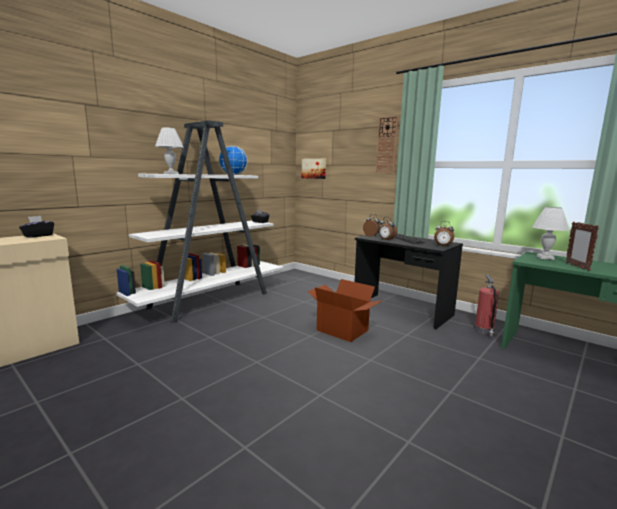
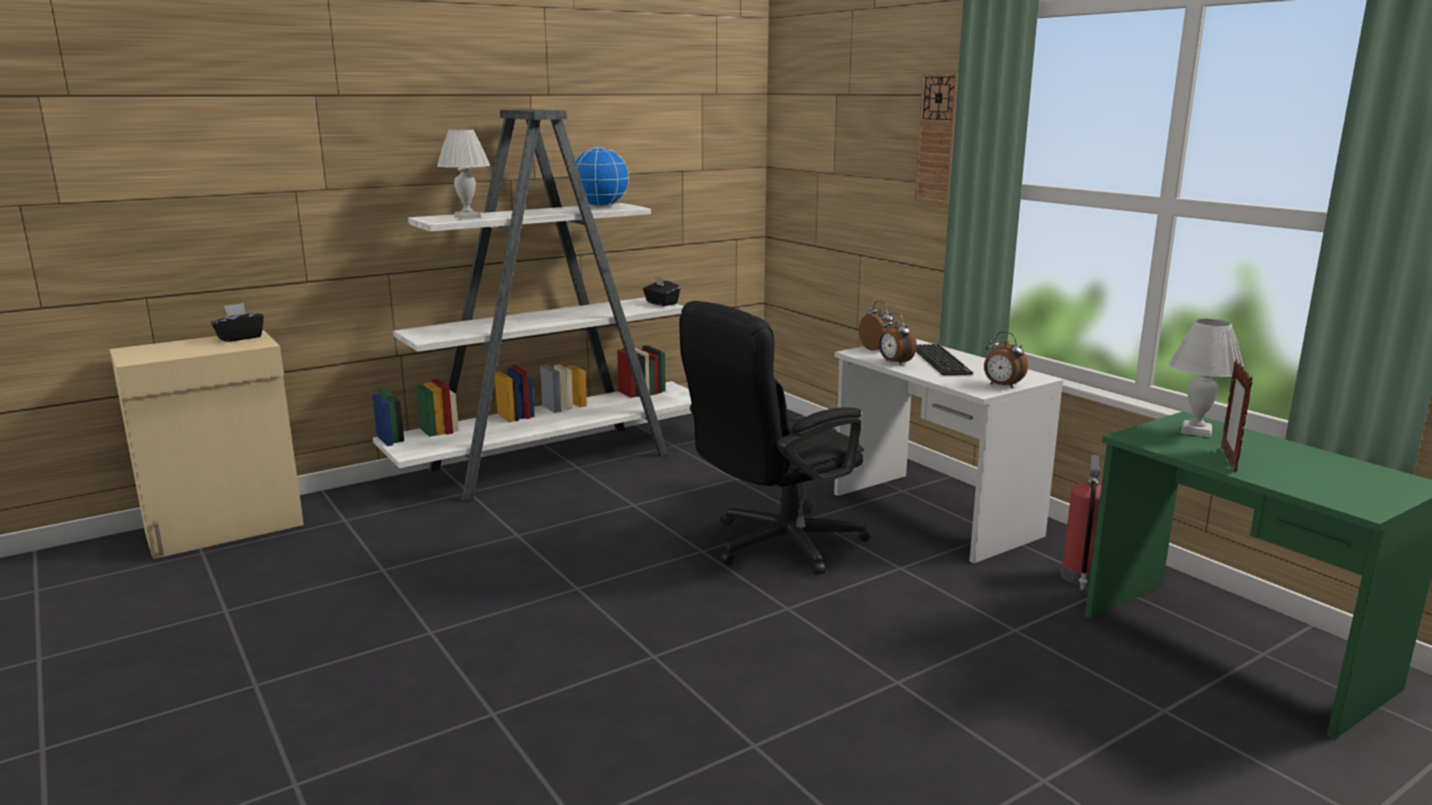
camera: 15 degrees right, 5 degrees up
(314, 168) = (800, 178): picture -> none
(343, 330) = (774, 546): cardboard box -> black office chair
(401, 310) = (932, 515): black desk -> white desk

